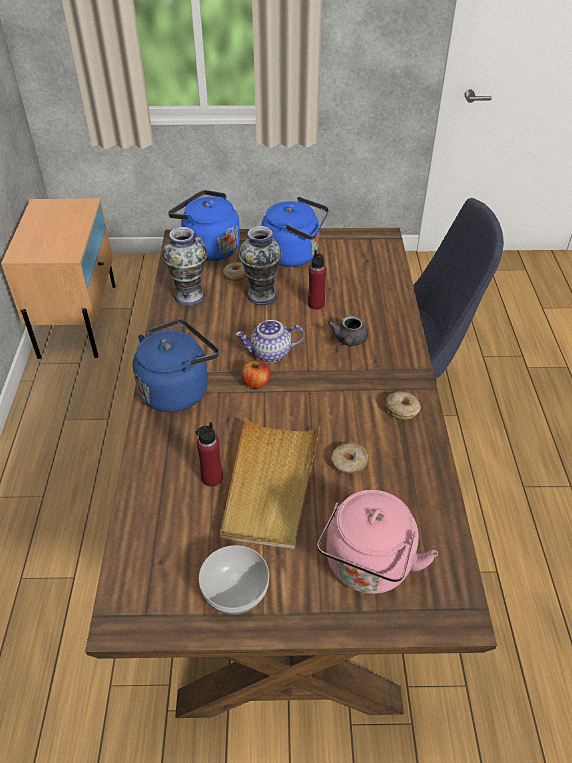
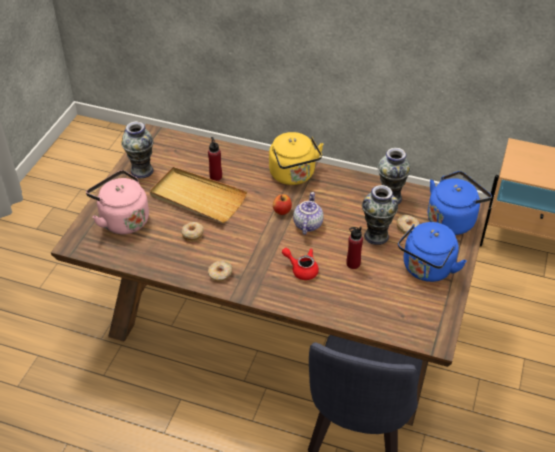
camera: 110 degrees right, 0 degrees up
(177, 389) = (294, 175): blue kettle -> yellow kettle
(234, 592) = (142, 170): bowl -> vase
(349, 341) = (301, 269): grey teapot -> red teapot

